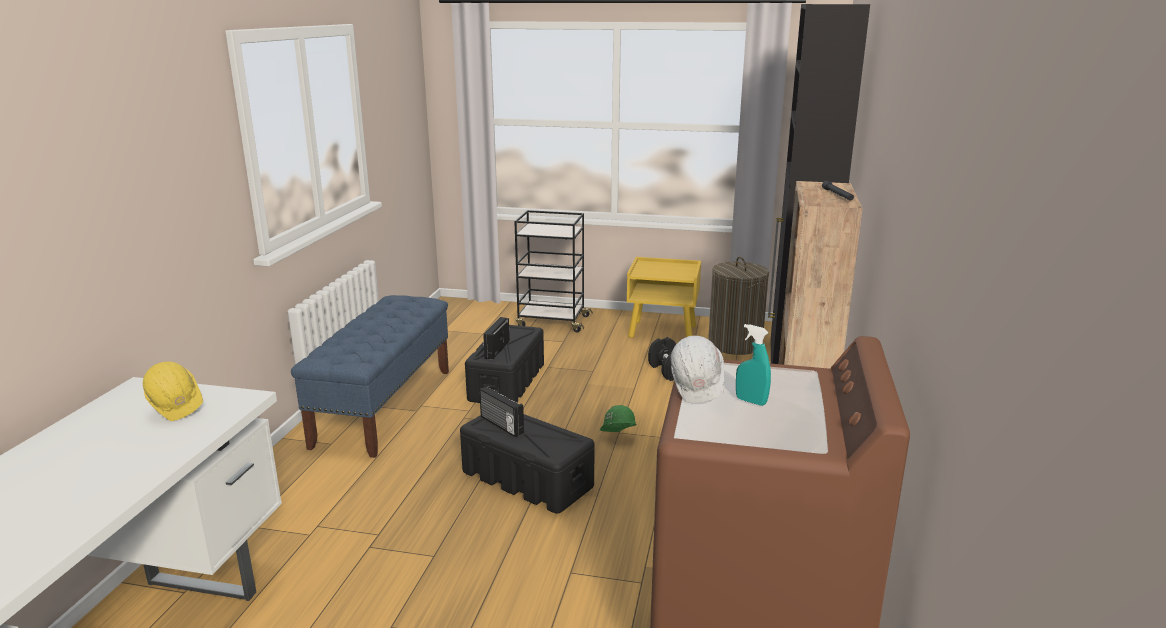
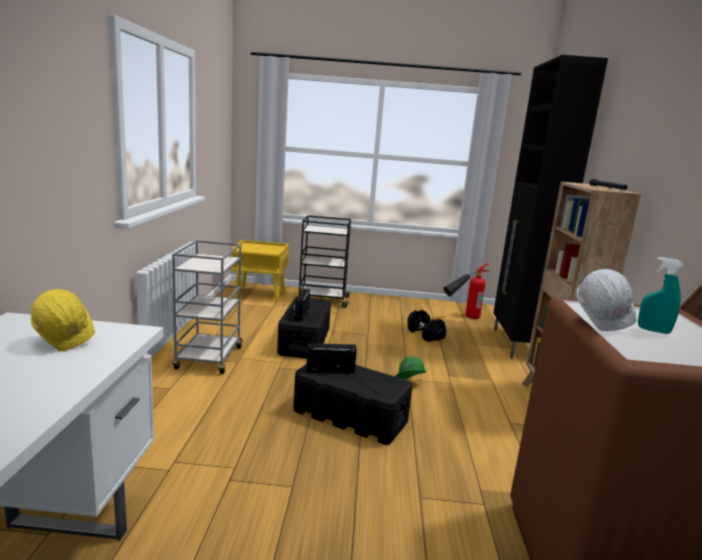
camera: 10 degrees left, 5 degrees down
(384, 407) = (209, 359): blue bench -> grey cart
(501, 425) = (330, 370): radio -> radio turned 135 degrees clockwise
(663, 331) = (407, 308): yellow nightstand -> yellow nightstand (260, 294)
(735, 344) = (462, 318): laundry basket -> fire extinguisher

